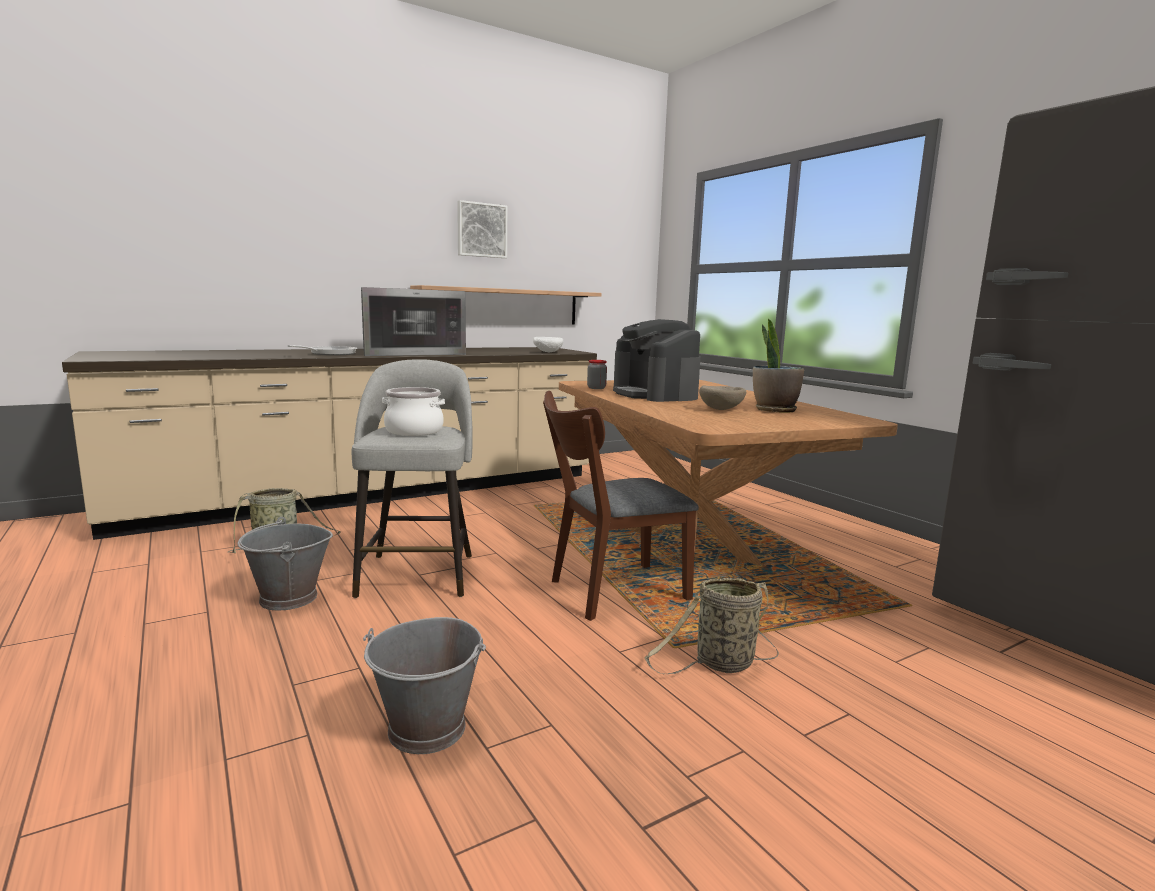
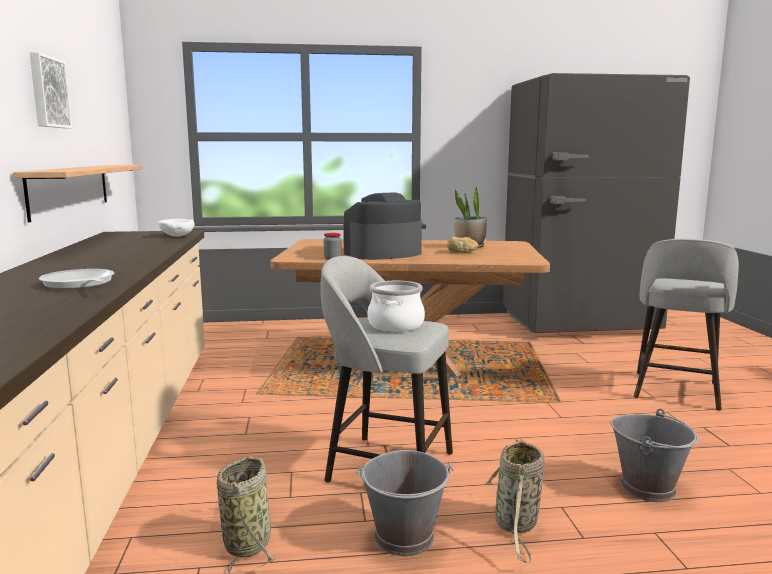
camera: 65 degrees left, 0 degrees up
(409, 353) = (117, 264): microwave -> none
(609, 592) = (472, 403): brown chair -> none
(654, 394) = (383, 253): coffee machine -> coffee machine turned 150 degrees clockwise
(720, 664) = (583, 396): basket -> basket (516, 525)
(721, 409) = (462, 252): beige bowl -> bread
(869, 764) = (675, 391): none -> grey stool

